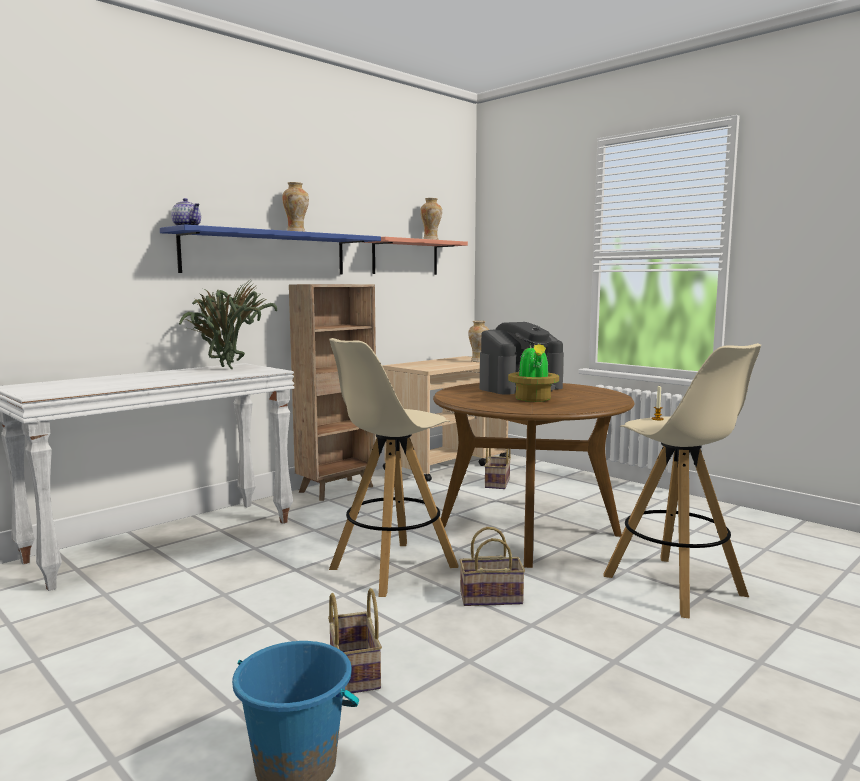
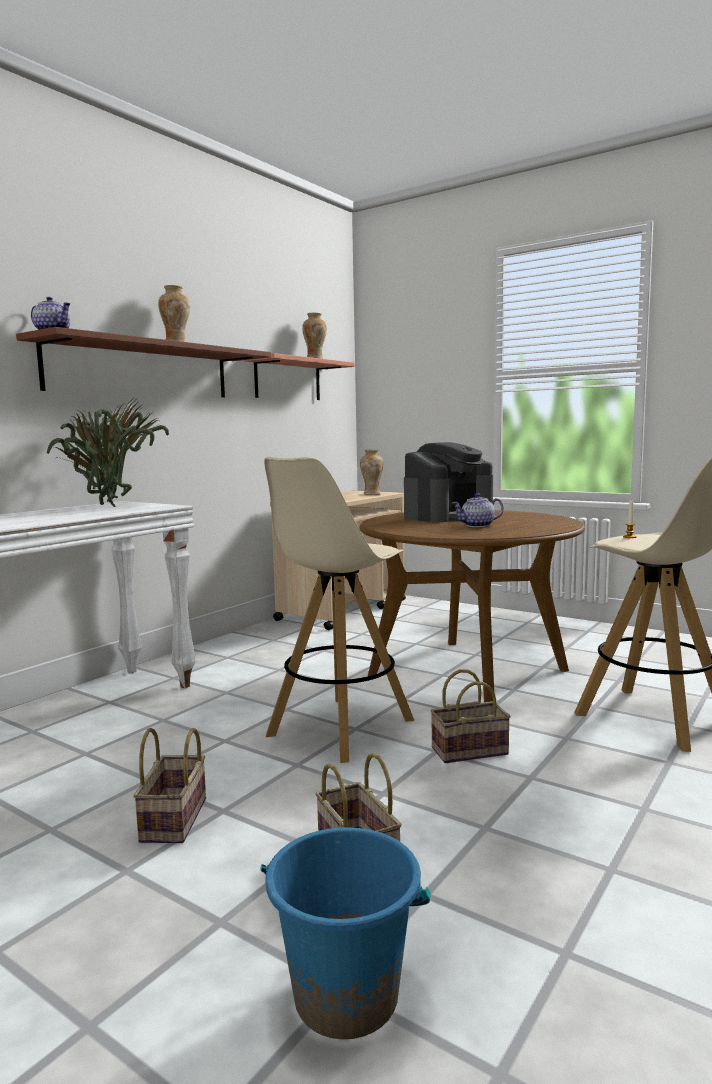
camera: 10 degrees left, 0 degrees up
(267, 253) = (142, 370): blue shelf -> brown shelf
(338, 489) = (232, 645): brown bookcase -> none
(498, 483) = (408, 626): basket -> basket (175, 821)
(533, 400) = (477, 526): potted plant -> teapot

